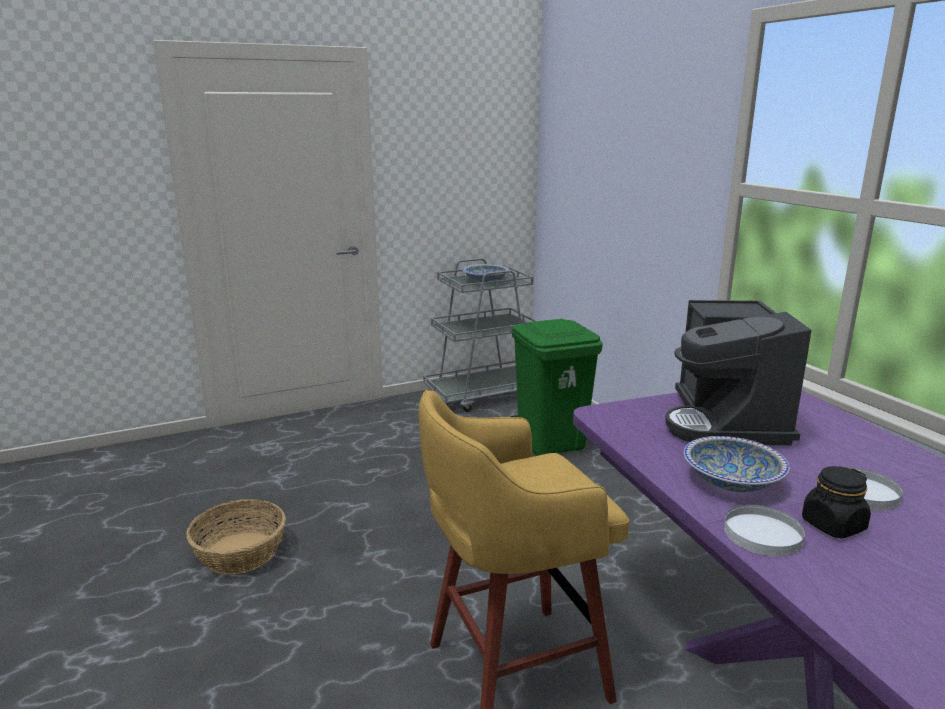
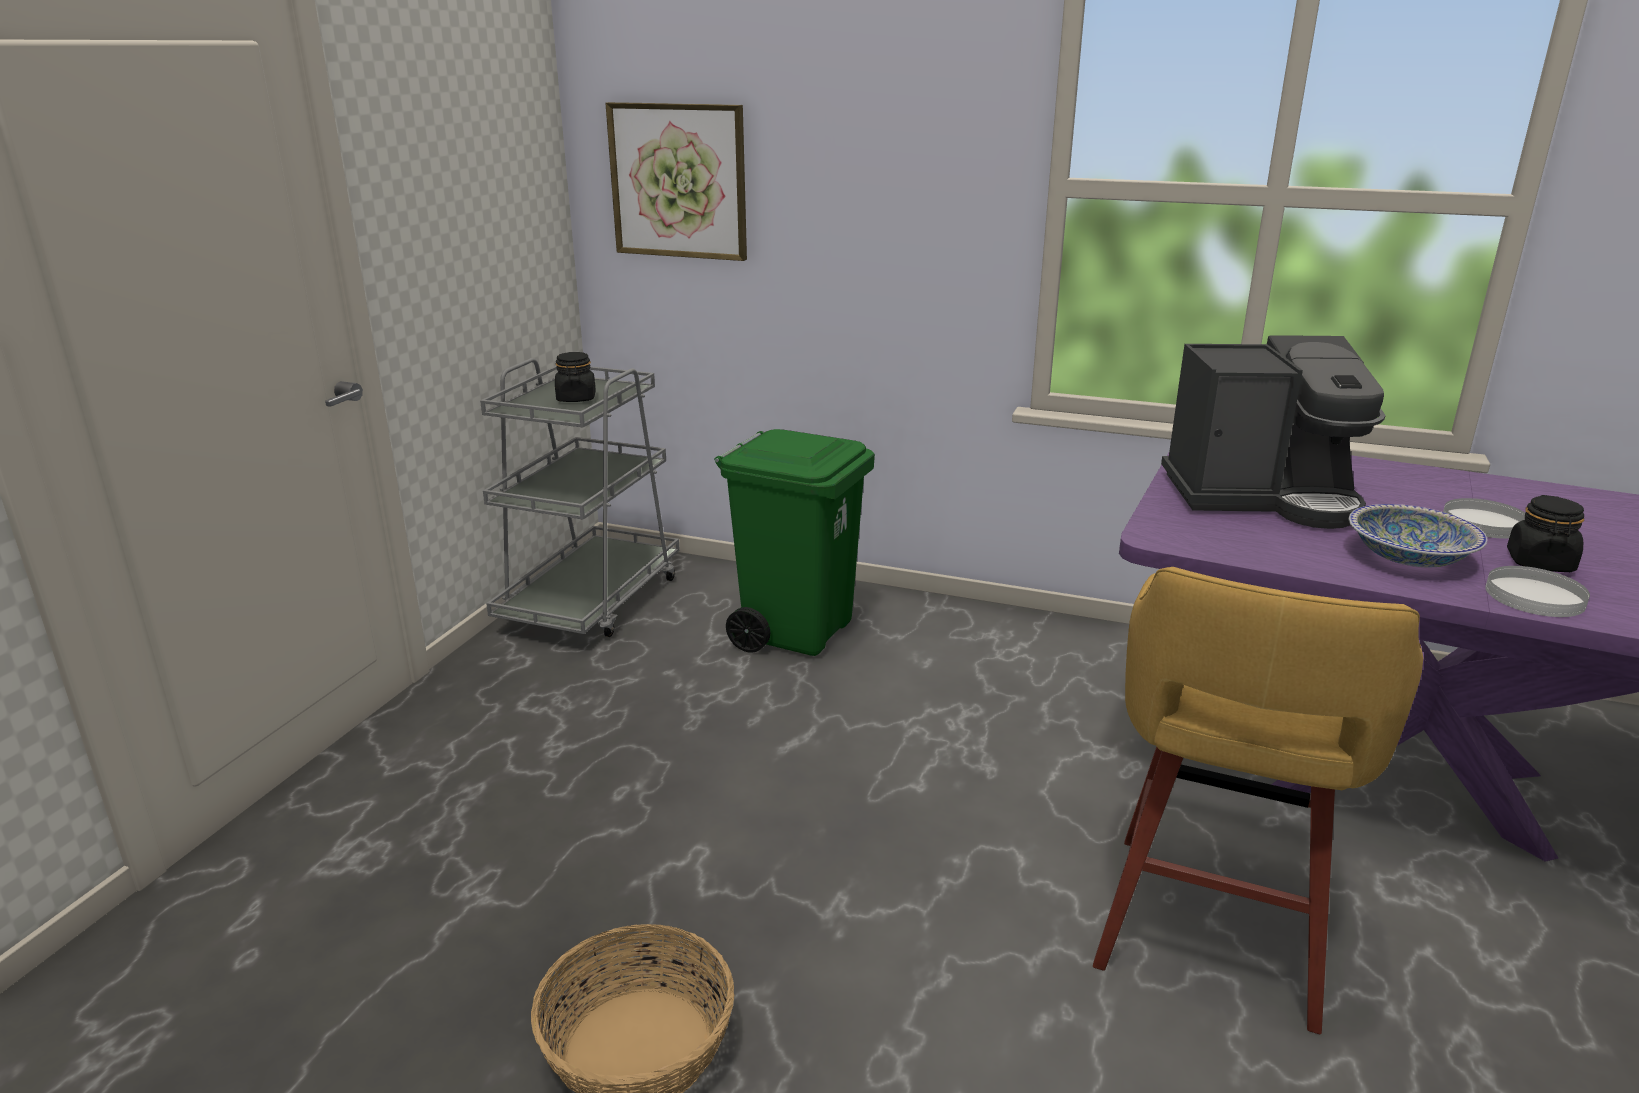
camera: 45 degrees left, 5 degrees up
(485, 281) = (576, 398): bowl -> black jar
(573, 172) = (678, 181): none -> picture
(726, 421) = (1262, 497): coffee machine -> coffee machine turned 45 degrees counterclockwise

